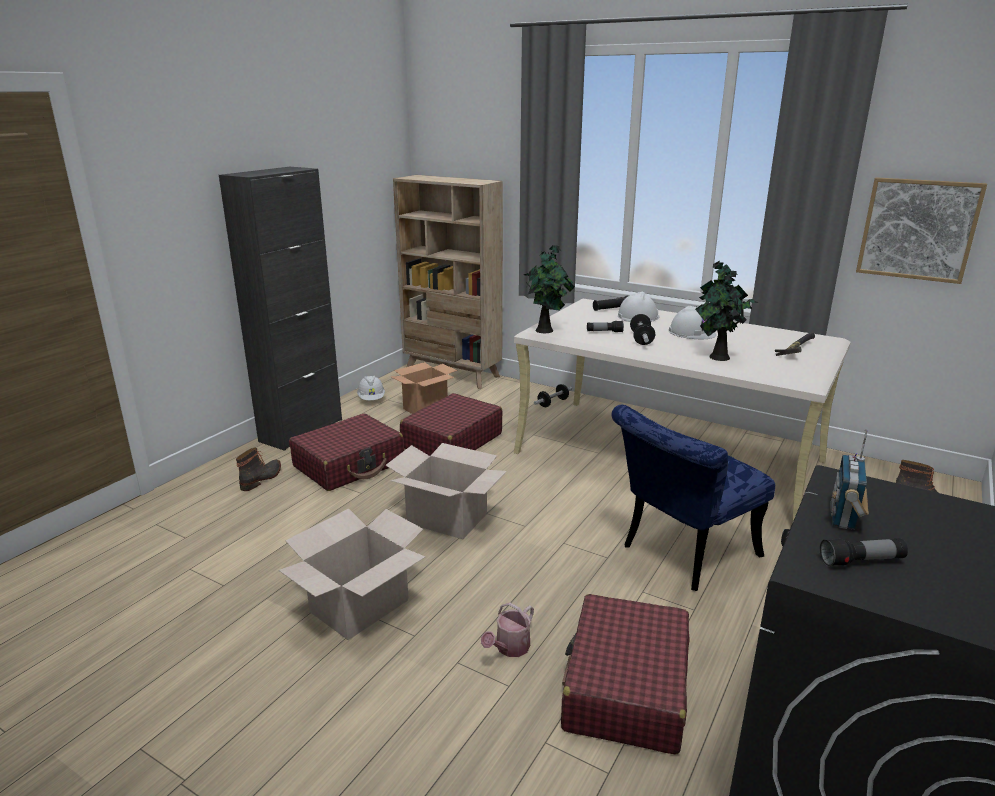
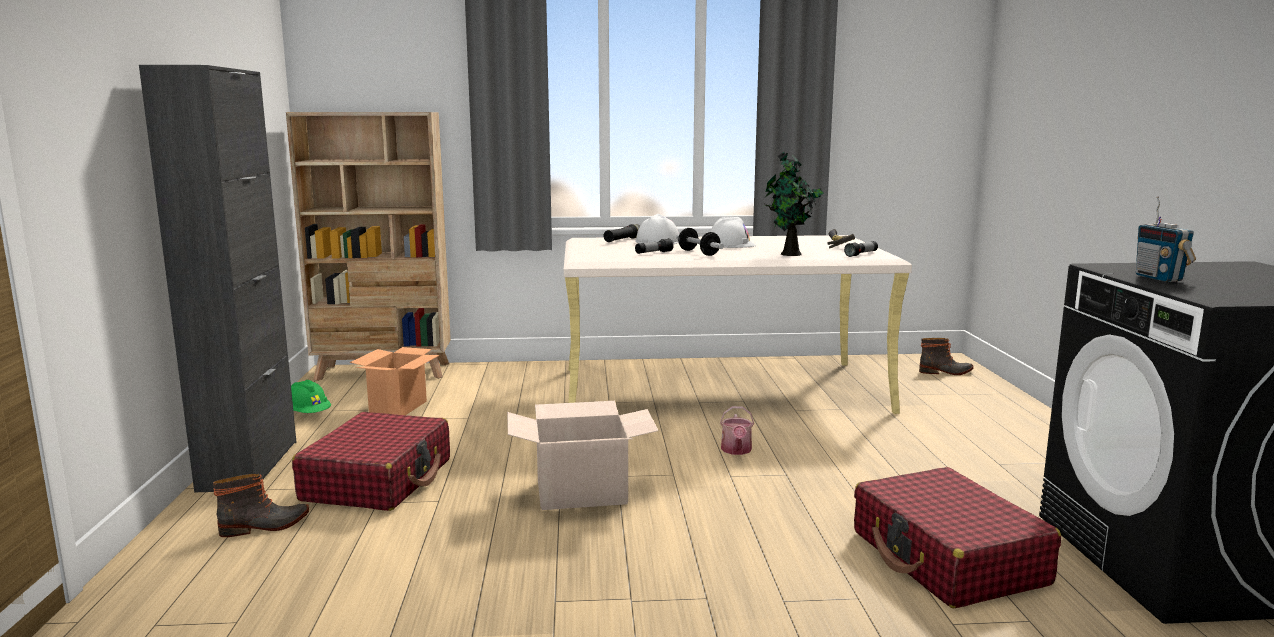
camera: 35 degrees left, 10 degrees down
(262, 478) = (265, 526): boot -> boot turned 75 degrees clockwise
(359, 605) = (604, 597): cardboard box -> none
(371, 399) = (308, 414): white hard hat -> green hard hat
(452, 441) = (479, 428): red suitcase -> none
(509, 648) = (812, 570): watering can -> watering can (736, 451)
(546, 330) = (594, 258): potted plant -> none
(553, 403) = (544, 373): dumbbell -> none
(681, 554) = (840, 453): blue chair -> none
(861, 561) = (1224, 290): flashlight -> flashlight (861, 254)
(918, 229) = (882, 130): picture -> none

